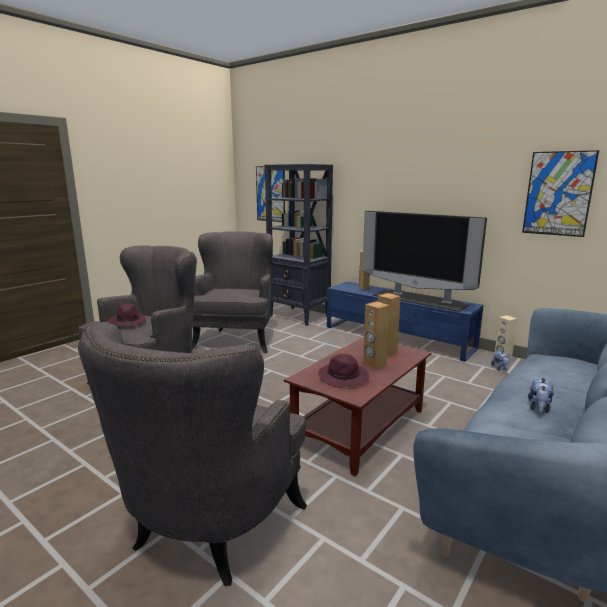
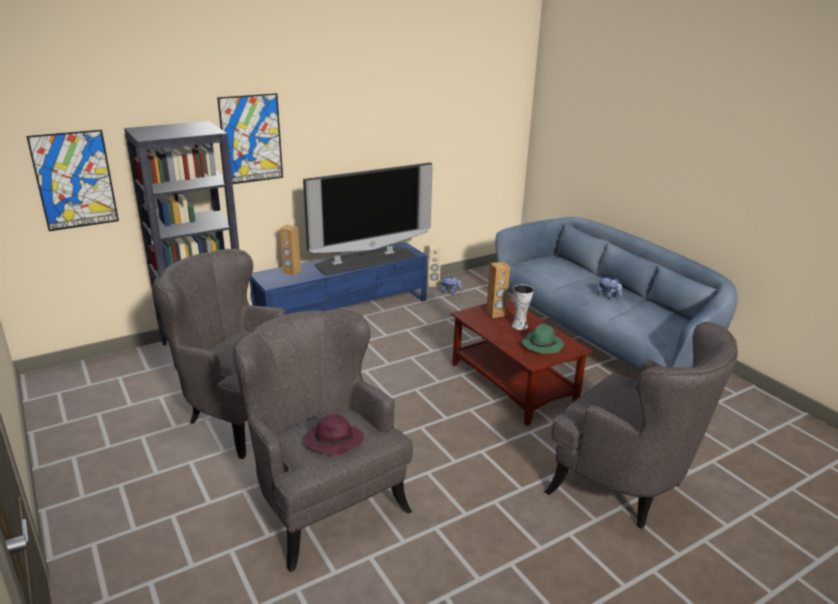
camera: 70 degrees left, 10 degrees up
(344, 378) = (542, 344): purple hat -> green hat
(374, 364) = (519, 325): brown speaker -> vase
(558, 194) = (451, 127): picture -> picture (251, 139)

